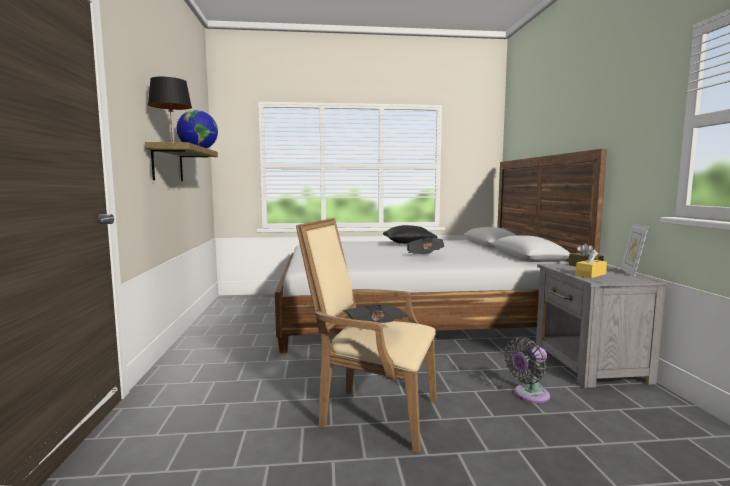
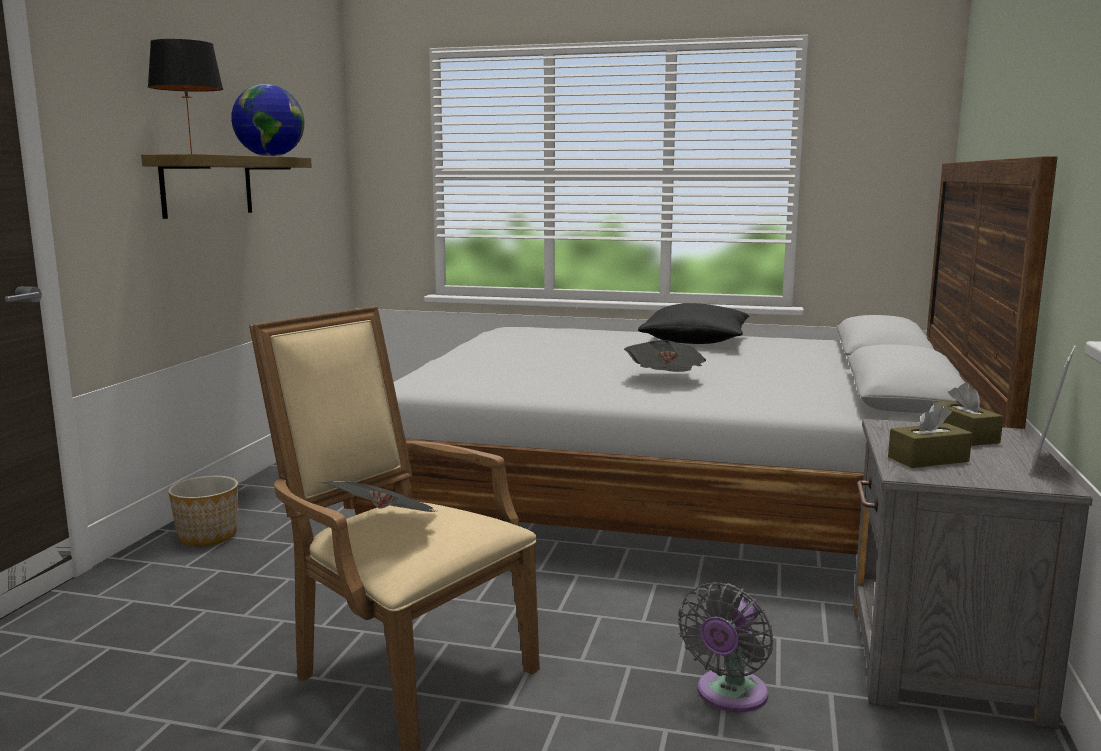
camera: 20 degrees right, 5 degrees up
(188, 365) = (206, 536): none -> planter
(529, 395) = (729, 696): grey fan -> grey fan turned 45 degrees counterclockwise
(590, 275) = (928, 459): yellow tissue box -> brown tissue box

